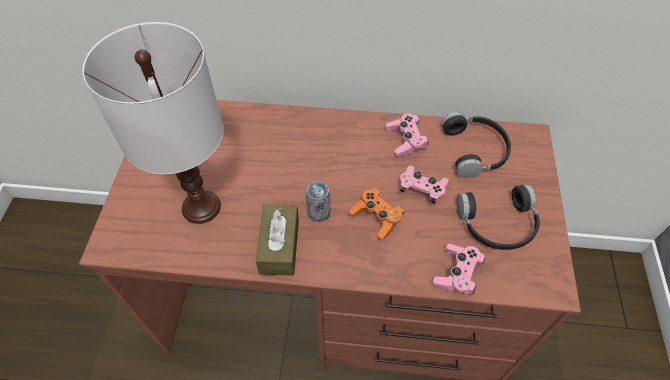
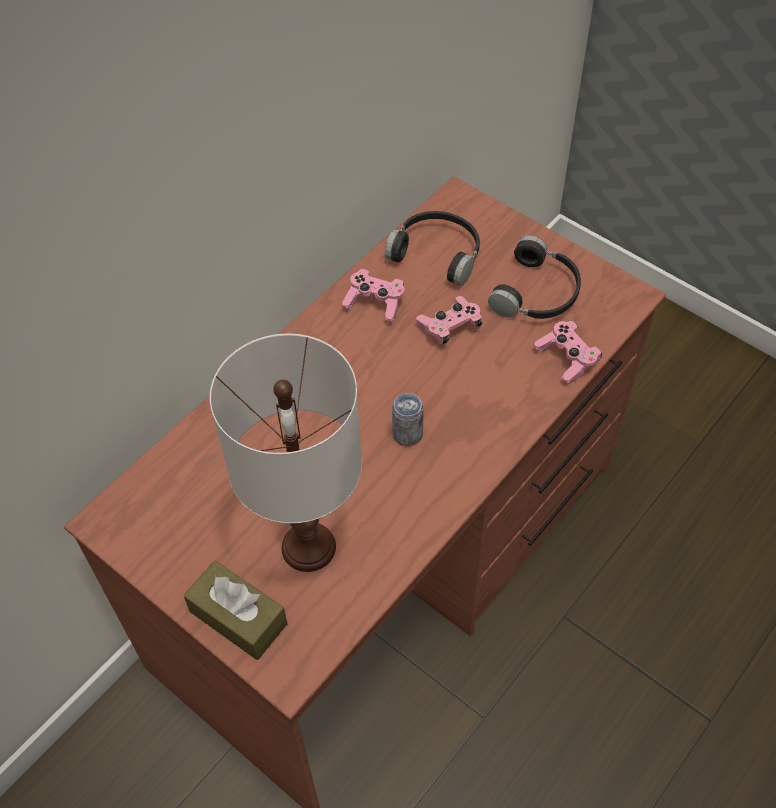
camera: 55 degrees left, 0 degrees up
(279, 246) = (423, 493): brown tissue box -> brown tissue box (238, 617)
(376, 218) = (454, 386): orange game controller -> none

